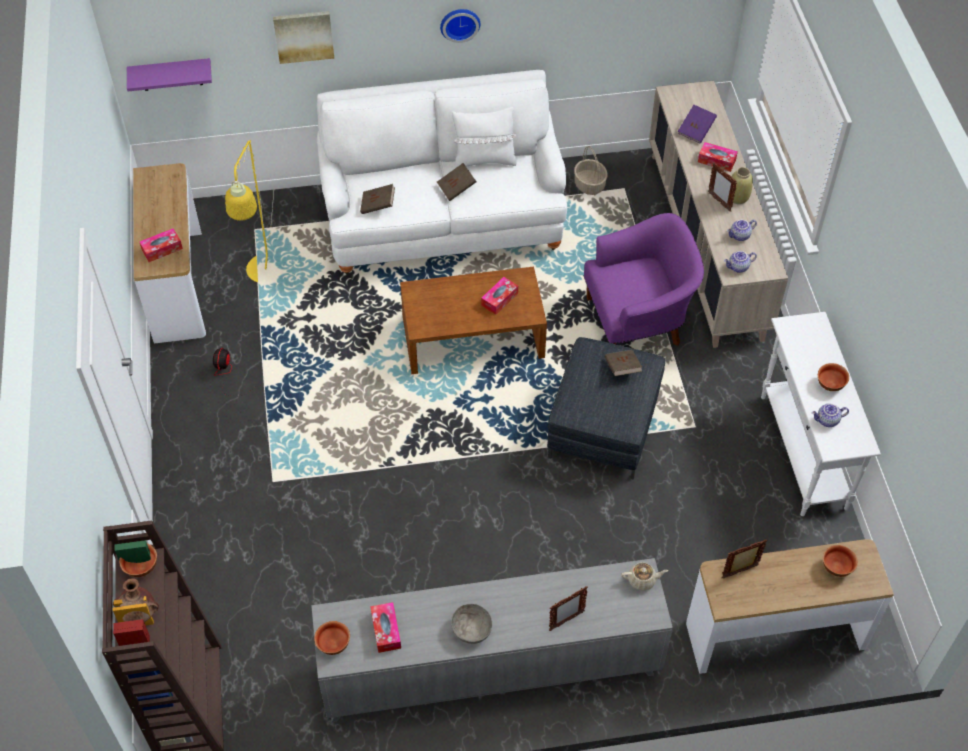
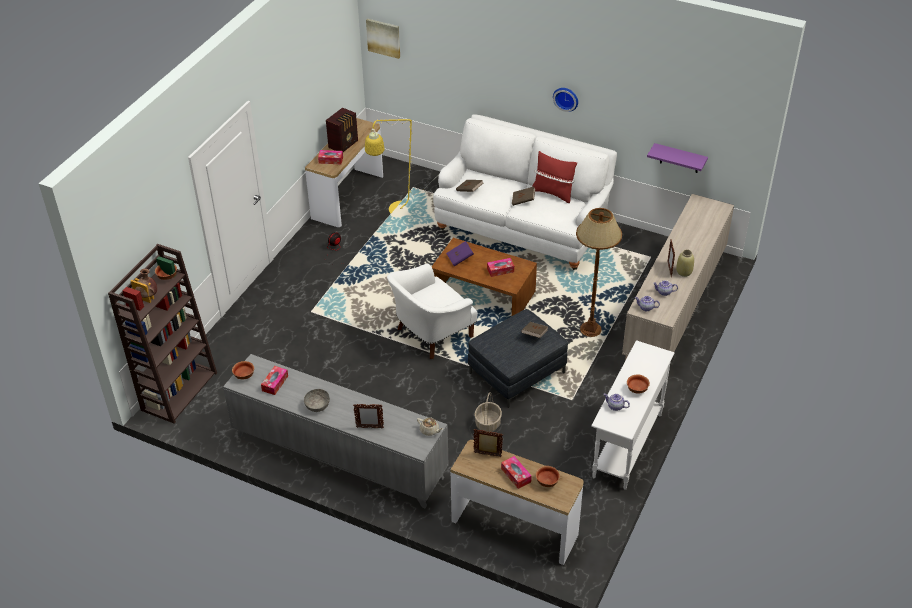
camera: 35 degrees right, 10 degrees down
(159, 216) = (344, 144): none -> radio
(171, 74) = (393, 69): purple shelf -> purple shelf (679, 158)
(303, 36) = (471, 72): picture -> picture (384, 37)
(456, 429) = (431, 334): none -> white armchair
(484, 160) = (553, 193): white pillow -> red pillow
(590, 185) = (630, 246): basket -> basket (488, 423)
(638, 321) = (590, 330): purple armchair -> brown floor lamp
(696, 130) = (693, 226): purple book -> purple book (460, 258)
(716, 161) = (690, 247): tissue box -> tissue box (516, 475)

